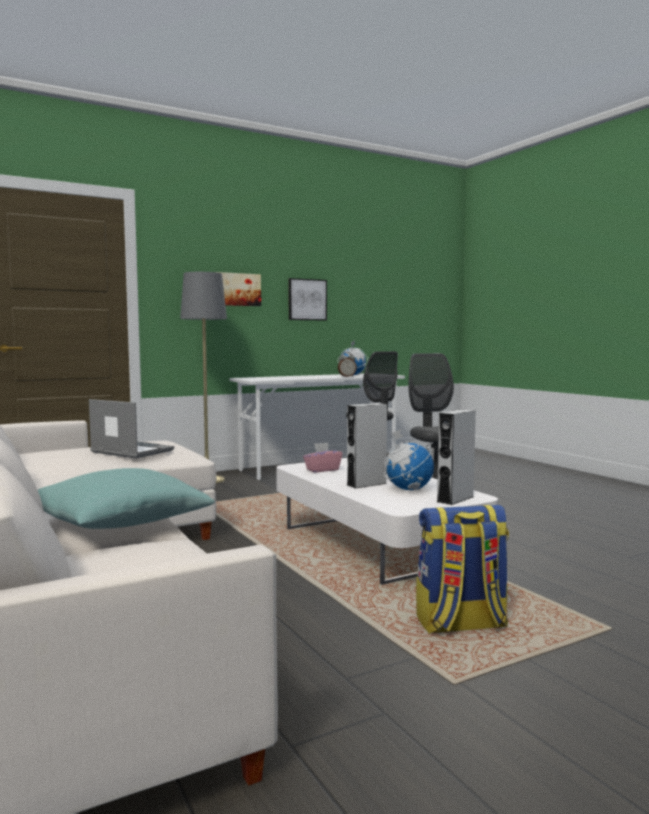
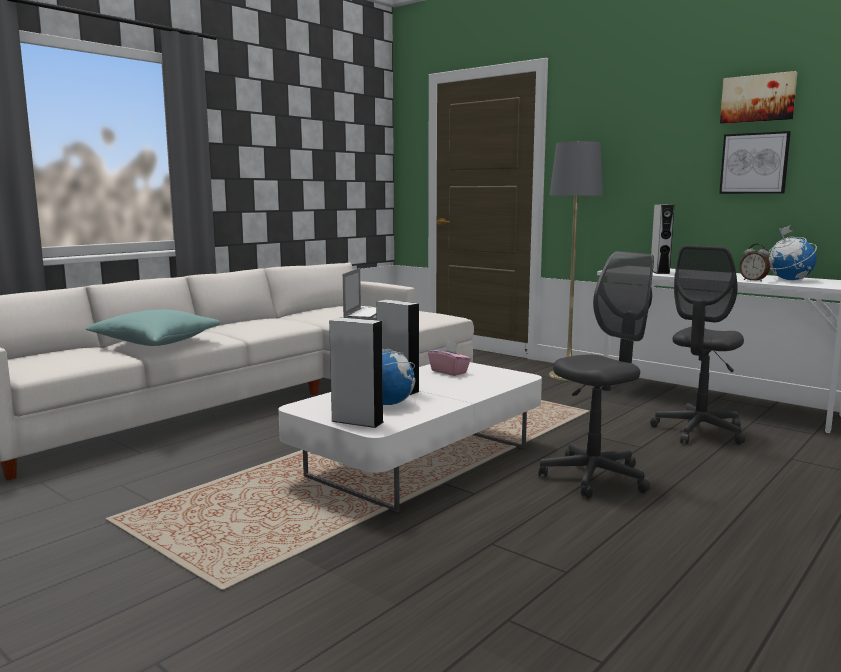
camera: 70 degrees right, 5 degrees up
(237, 289) = (650, 156): picture -> picture (758, 98)
(280, 378) = (659, 272): none -> grey speaker
(460, 624) = (221, 515): backpack -> none

